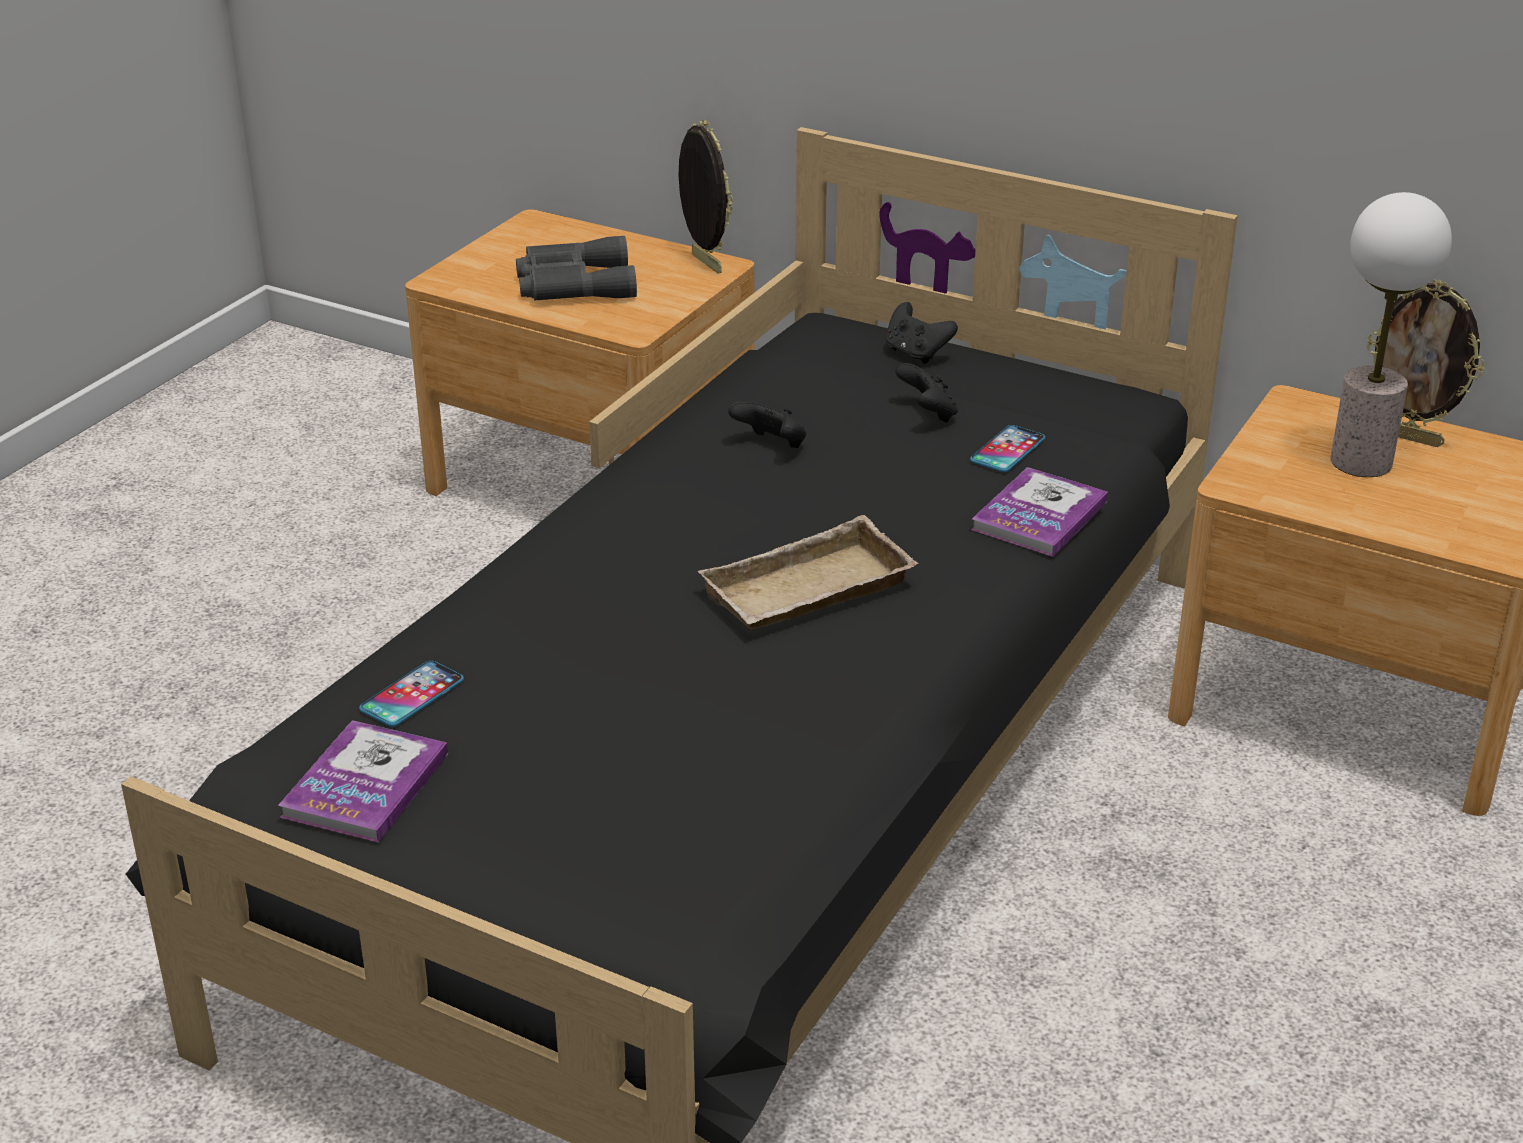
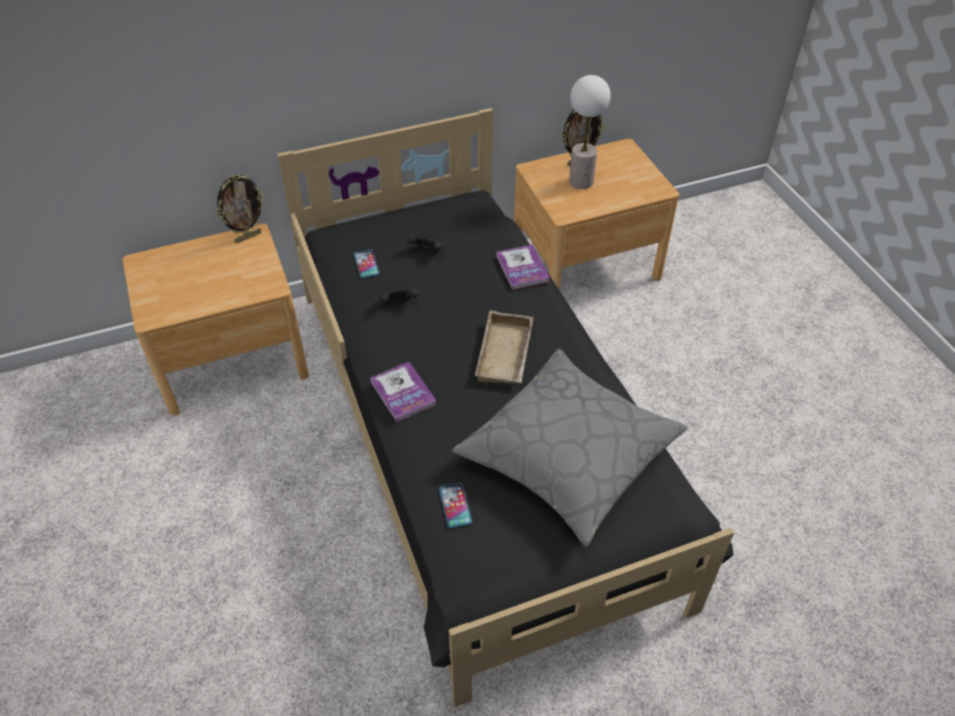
camera: 50 degrees left, 15 degrees up
(365, 785) = (501, 552): book -> book (403, 393)
(572, 284) = (210, 282): grey binoculars -> none
(666, 761) = (569, 454): none -> grey pillow
(704, 264) = (248, 237): picture frame -> picture frame turned 135 degrees clockwise
(916, 353) = (380, 227): black game controller -> none
(1007, 450) = (474, 248): phone -> phone (366, 264)

